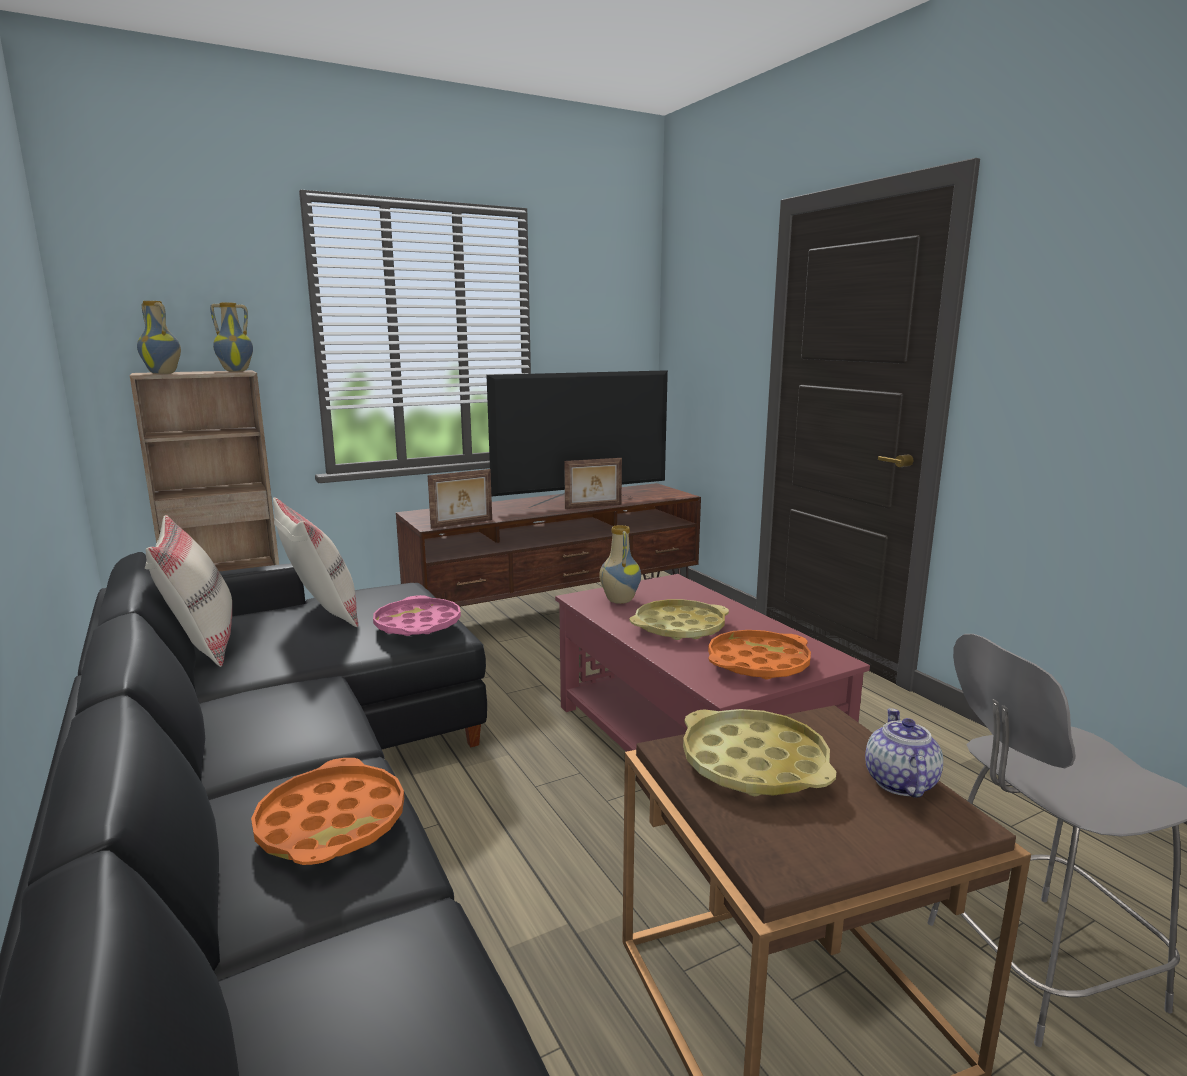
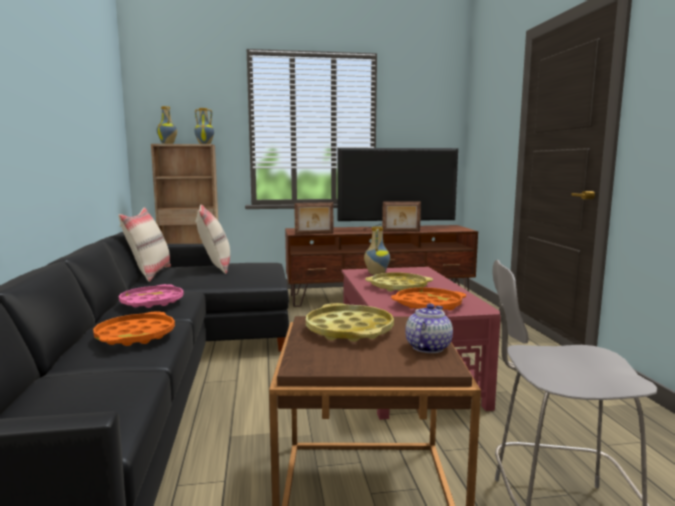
camera: 20 degrees right, 5 degrees down
(417, 624) = (257, 275): pink tray -> pink tray (152, 302)

